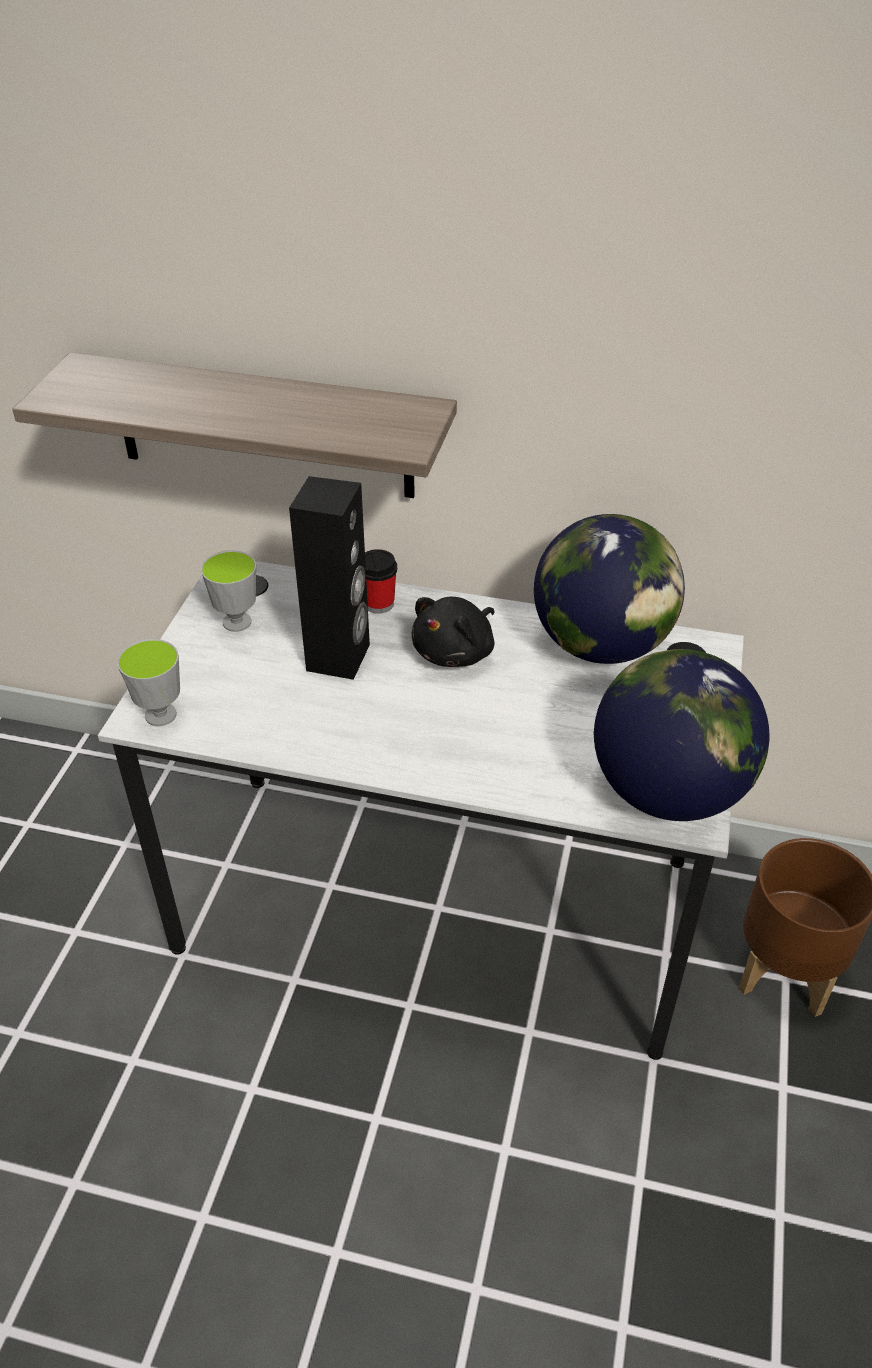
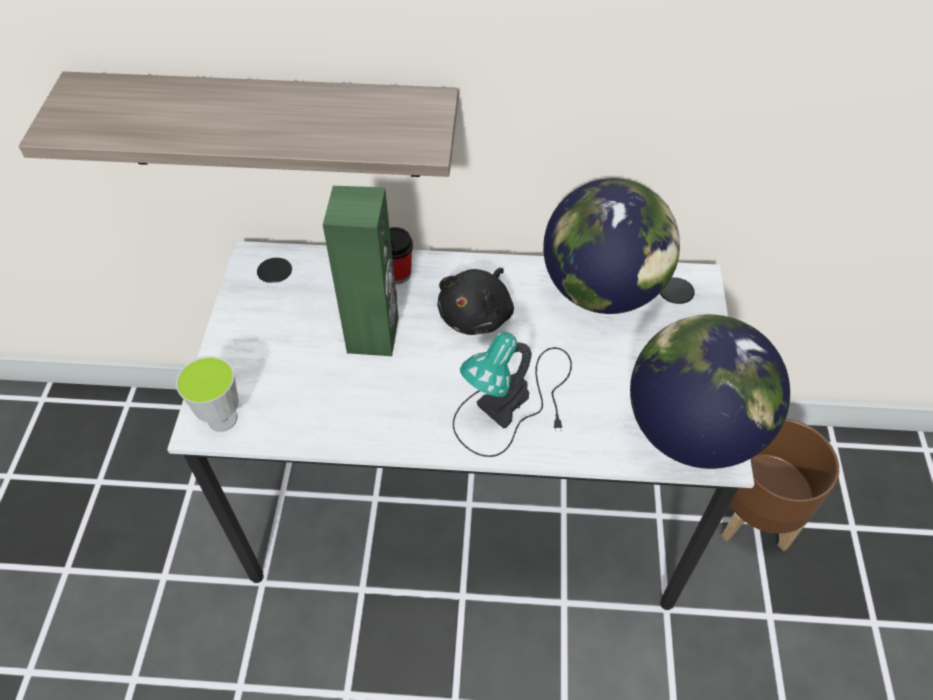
camera: 10 degrees left, 10 degrees up
(237, 622) = (271, 310): cup -> none
(339, 658) = (374, 335): black speaker -> green speaker
(477, 741) = (516, 404): none -> table lamp

